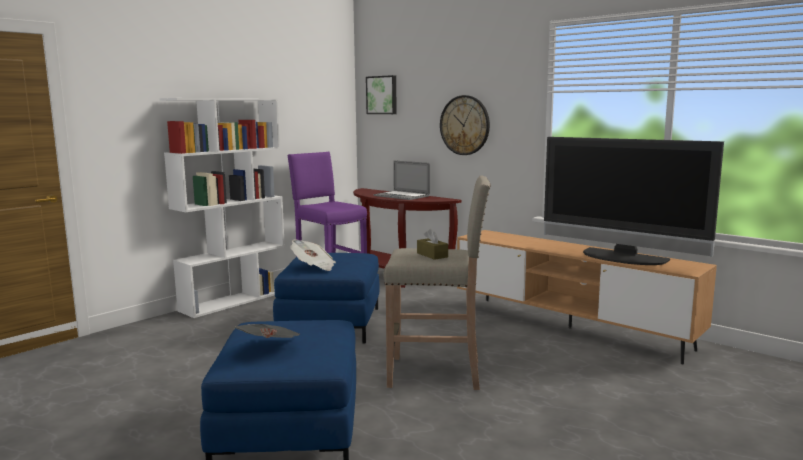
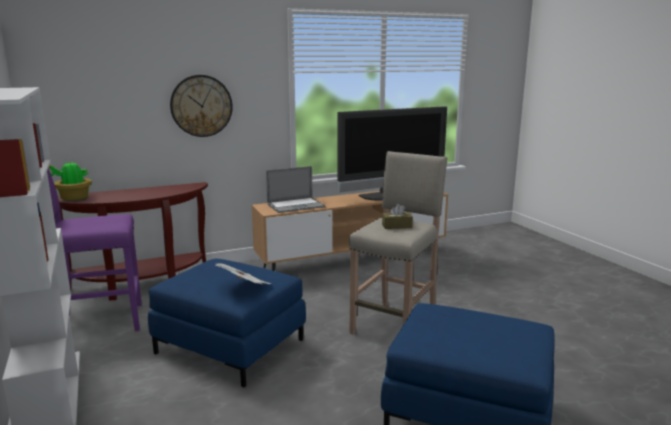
camera: 65 degrees left, 5 degrees up
(270, 349) = (496, 340): newspaper -> none
(365, 191) = (73, 198): none -> potted plant
(382, 95) = (68, 74): picture -> none
(401, 196) = (142, 192): laptop -> laptop (295, 205)

